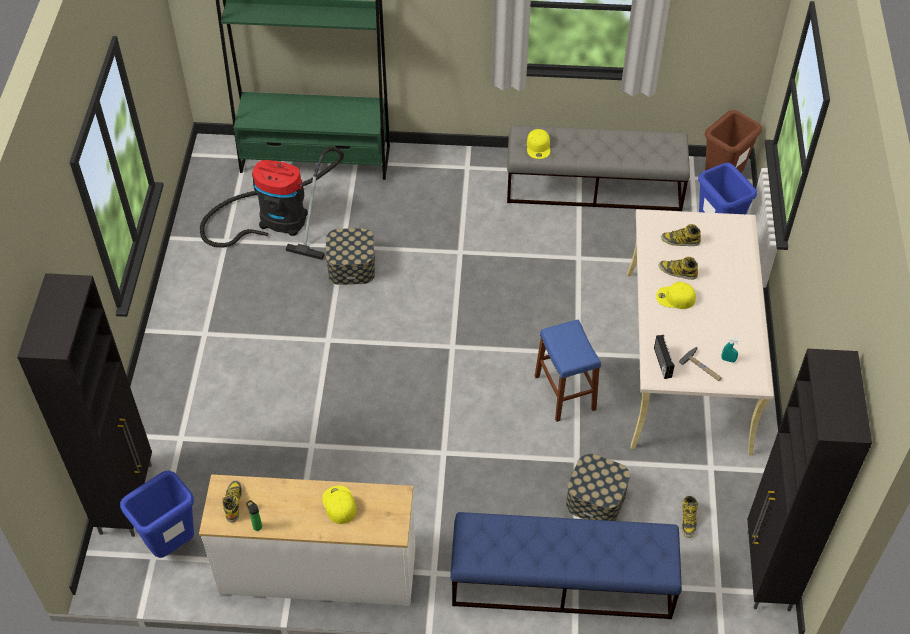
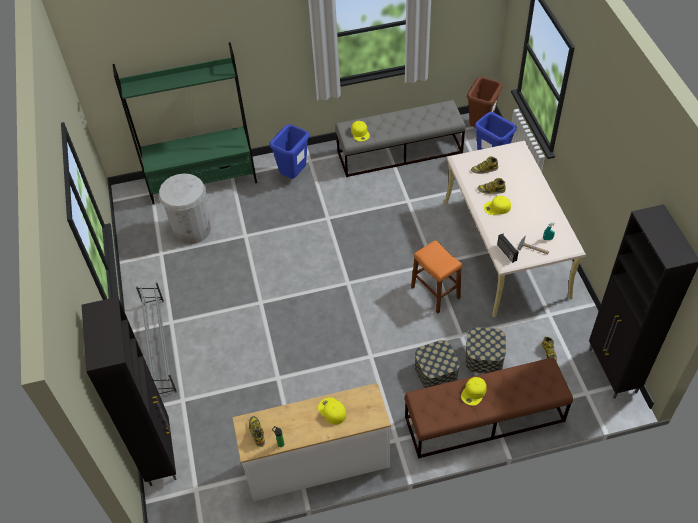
camera: 15 degrees left, 0 degrees up
(172, 545) = (206, 477): blue trash can -> blue trash can (294, 175)
(178, 361) = (159, 346): none -> grey shoe rack
(277, 220) = (192, 229): vacuum cleaner -> white trash can
(351, 266) = (257, 247): storage box -> storage box (436, 372)
(547, 539) = (474, 392): none -> yellow cap
(561, 582) = (484, 419): blue bench -> brown bench
(565, 393) = (435, 292): blue stool -> orange stool

